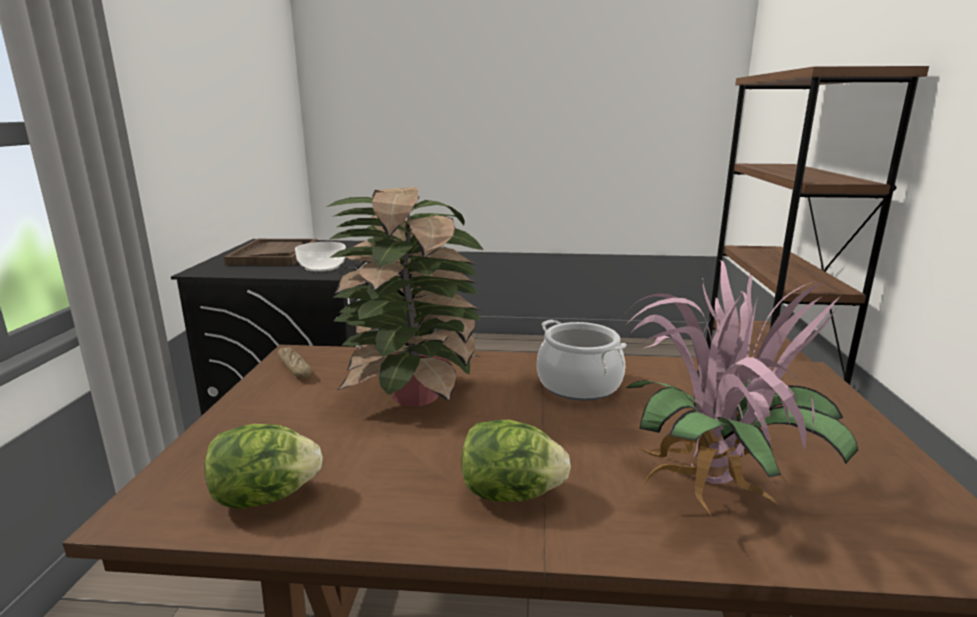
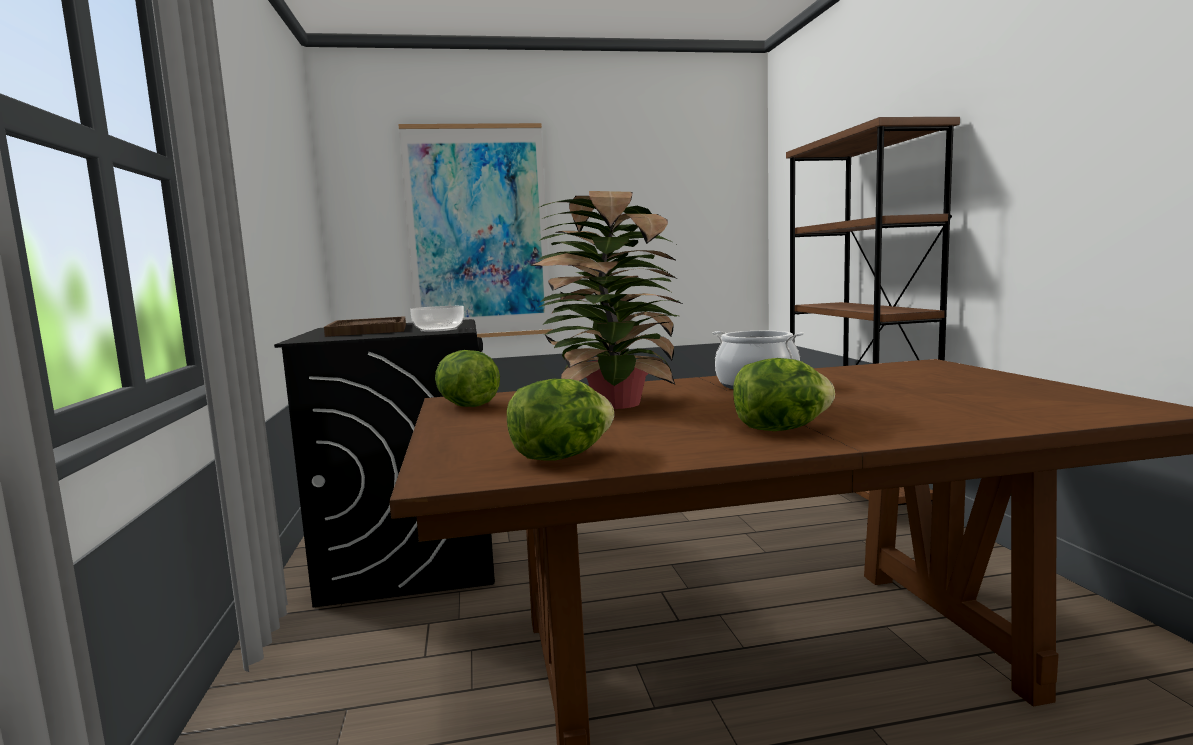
camera: 15 degrees left, 10 degrees down
(294, 368) = (467, 405): bread -> lettuce
(439, 134) = (478, 233): none -> picture
(715, 495) = (940, 411): potted plant -> none

